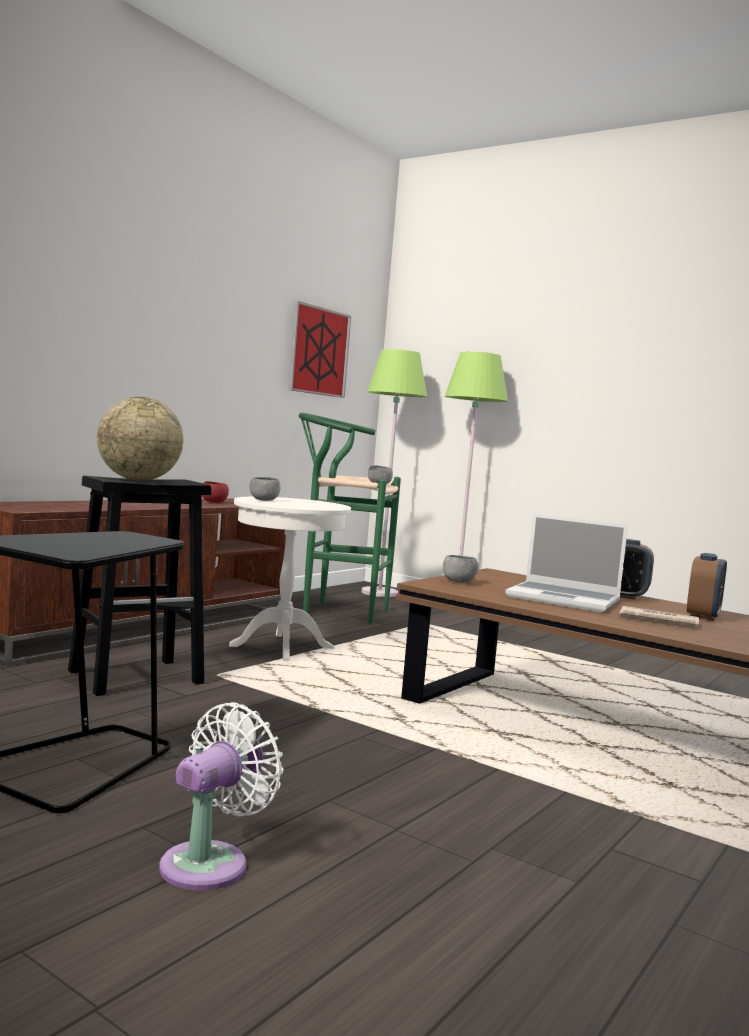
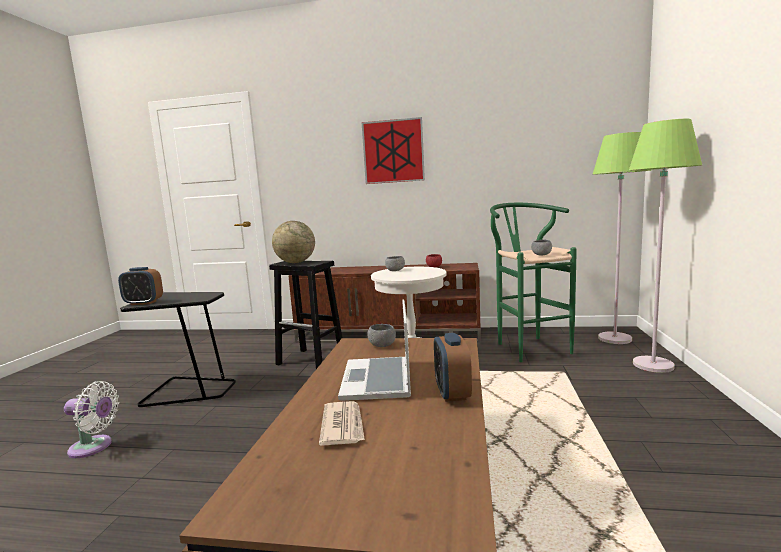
camera: 65 degrees right, 5 degrees up
(318, 351) = (553, 151): picture -> picture (393, 151)
(703, 616) = (410, 444): alarm clock -> alarm clock (143, 303)

